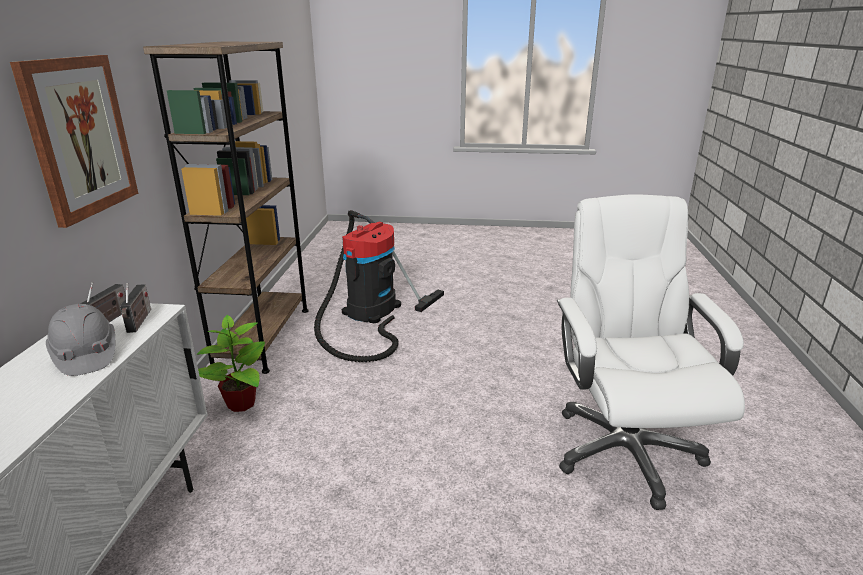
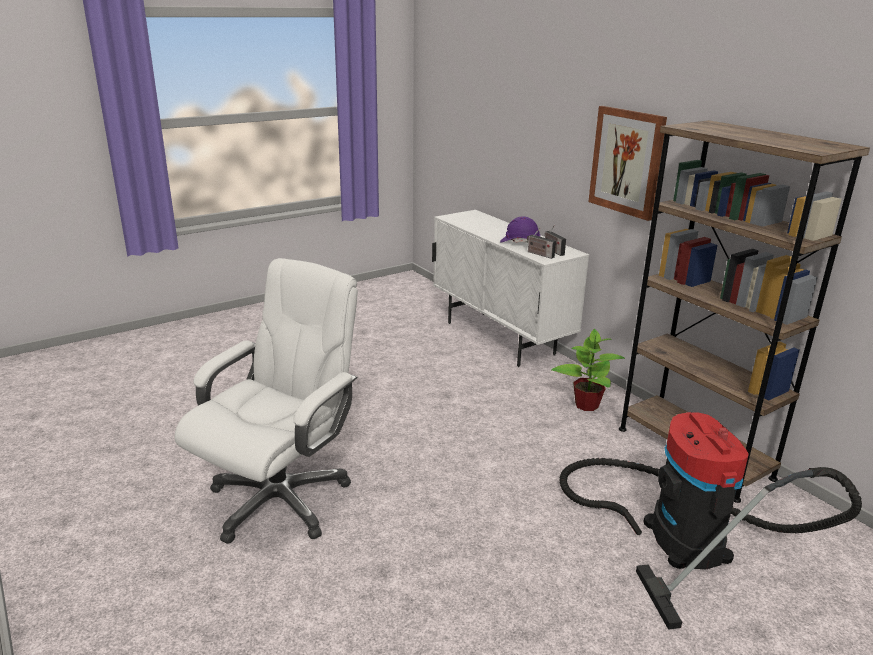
camera: 140 degrees right, 0 degrees up
(85, 355) = (519, 242): grey hard hat -> purple hard hat
(624, 449) = (280, 499): white office chair -> white office chair turned 105 degrees counterclockwise

